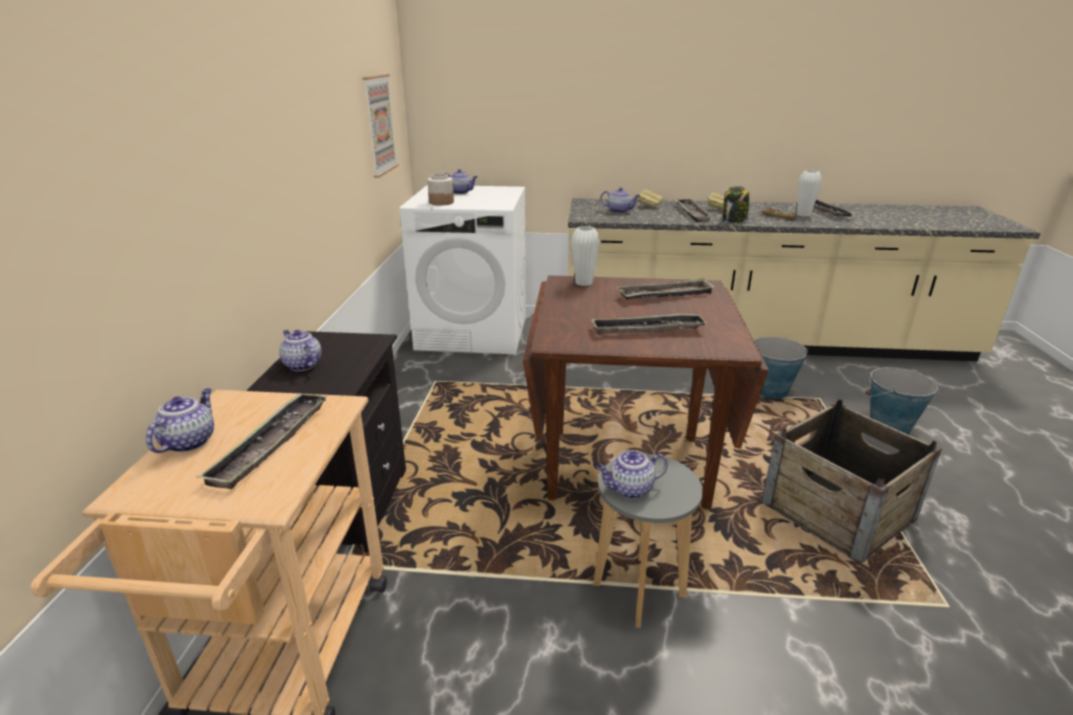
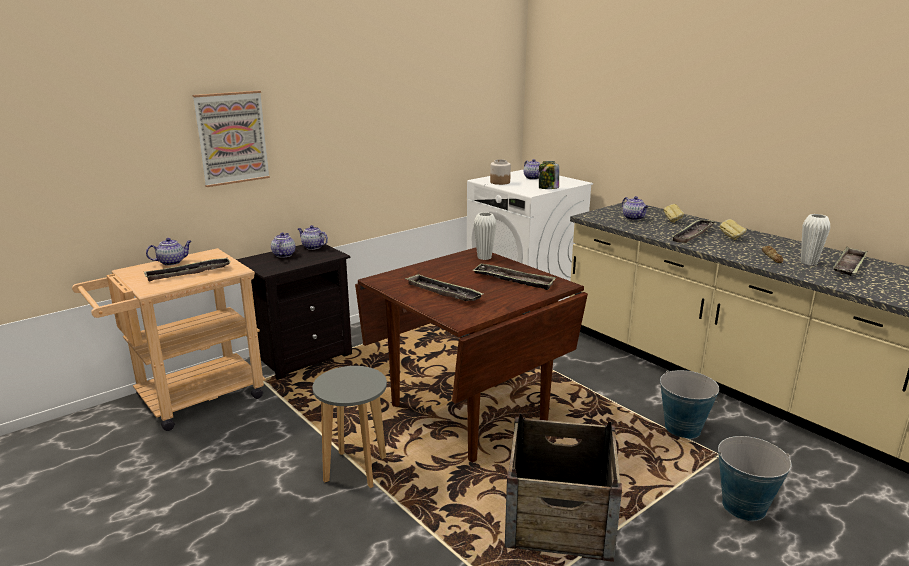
camera: 45 degrees right, 5 degrees down
(379, 125) = (469, 117): picture -> picture (232, 138)
(630, 489) = (335, 380): teapot -> teapot (312, 247)
(734, 221) = (712, 249): jar -> jar (548, 188)

